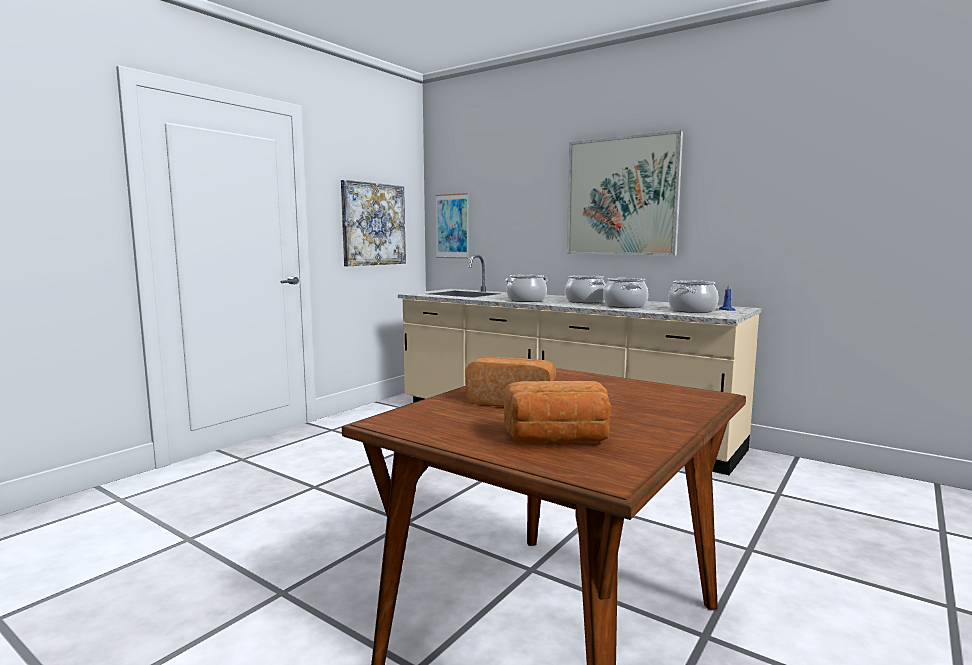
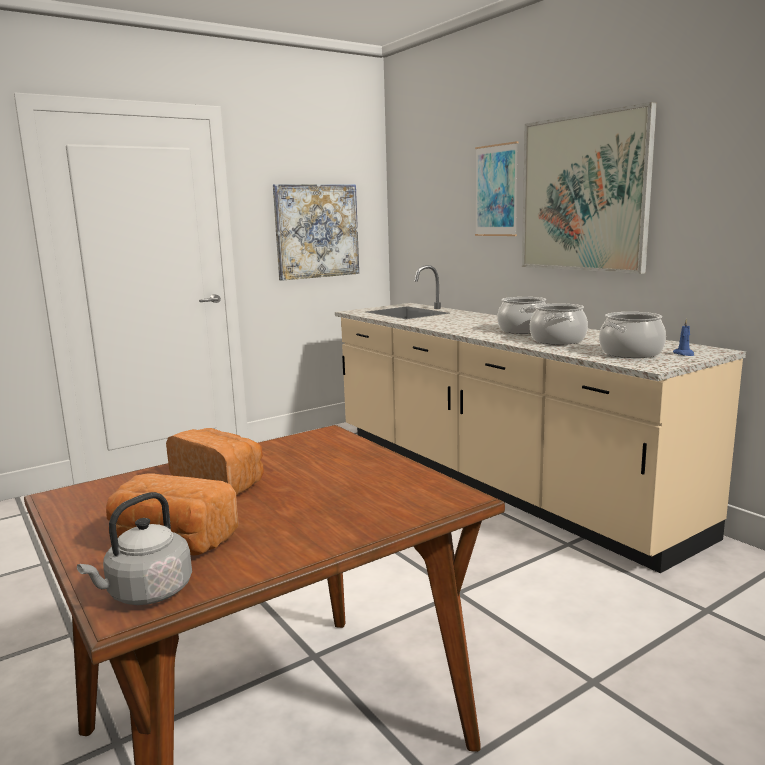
camera: 20 degrees right, 5 degrees up
(452, 226) = (412, 229): picture -> picture (496, 190)
(526, 300) = (455, 326): cooking pot -> none
(604, 468) = (146, 593): none -> grey kettle

